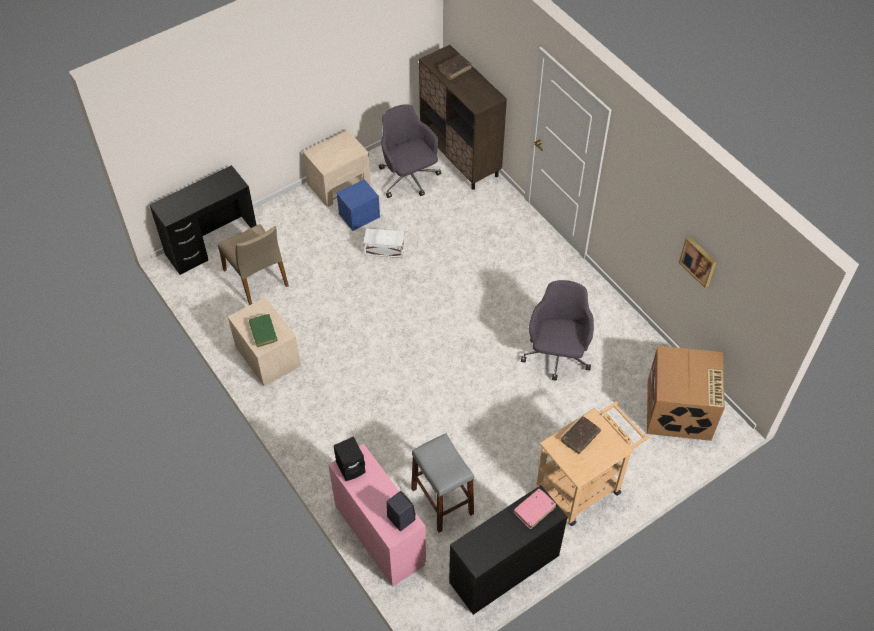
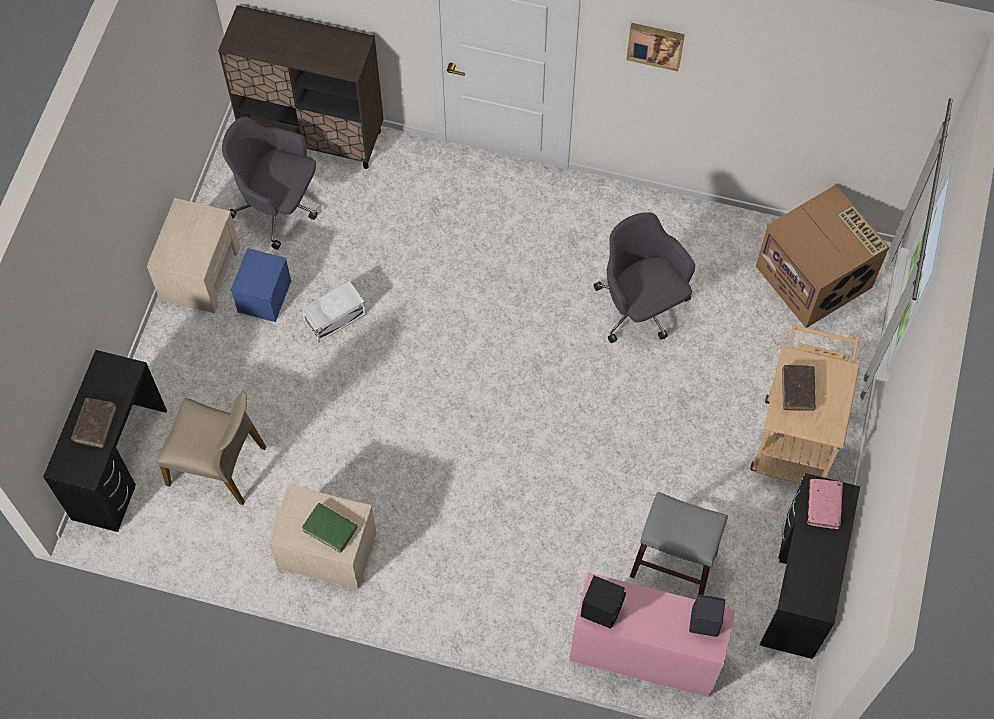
camera: 40 degrees left, 10 degrees up
(454, 69) = (276, 36): brown book -> brown book (95, 424)
(699, 261) = (775, 103): picture -> picture (655, 44)

